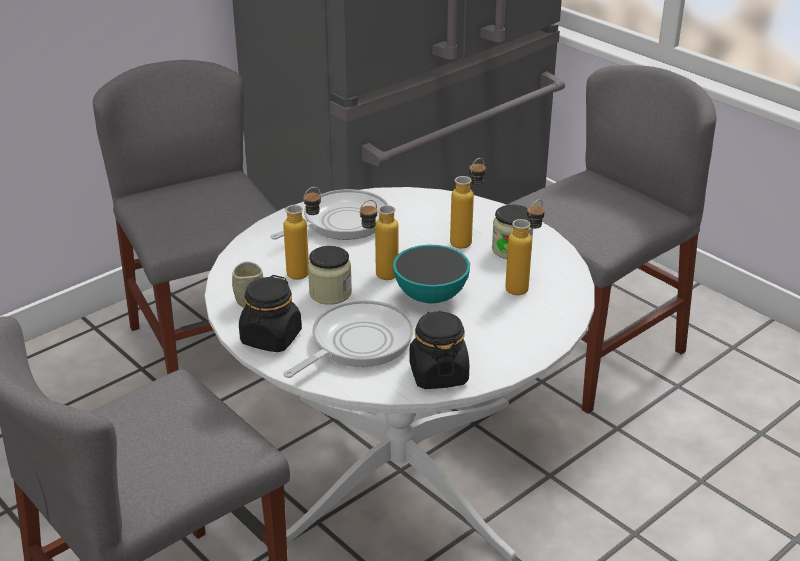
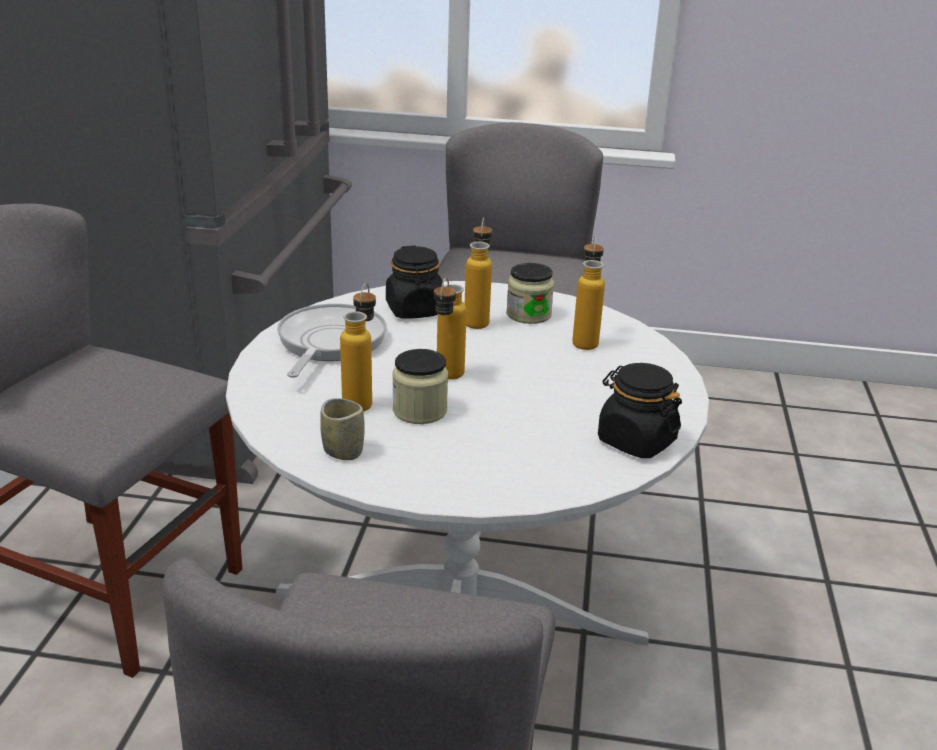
camera: 40 degrees left, 5 degrees down
(271, 338) = (424, 478): black jar -> black jar (415, 310)
(357, 343) = (519, 446): frying pan -> none
(431, 296) = (521, 377): bowl -> none

